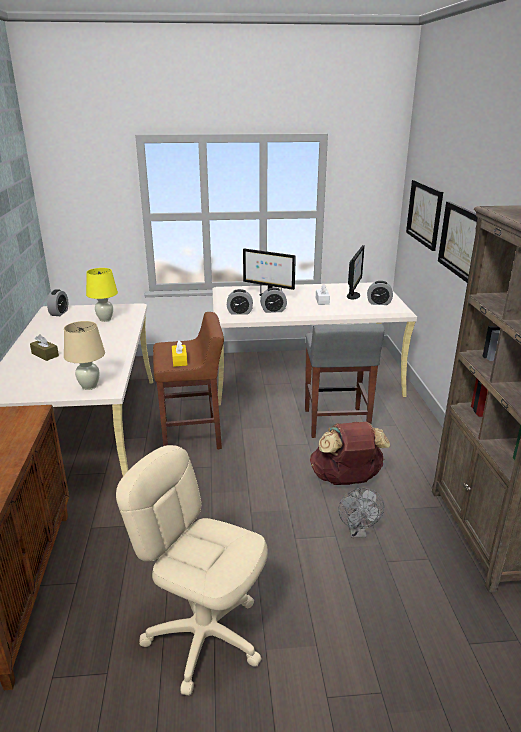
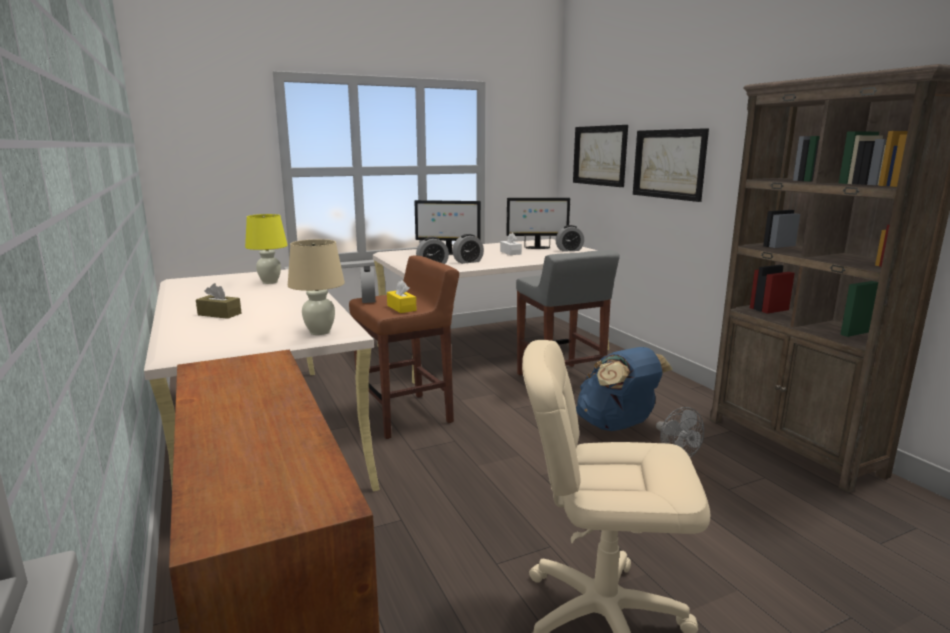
camera: 20 degrees left, 10 degrees down
(59, 313) = (197, 282): alarm clock -> alarm clock (368, 299)
(346, 480) = (617, 426): brown backpack -> blue backpack
(353, 296) = (537, 248): monitor -> monitor turned 90 degrees clockwise

